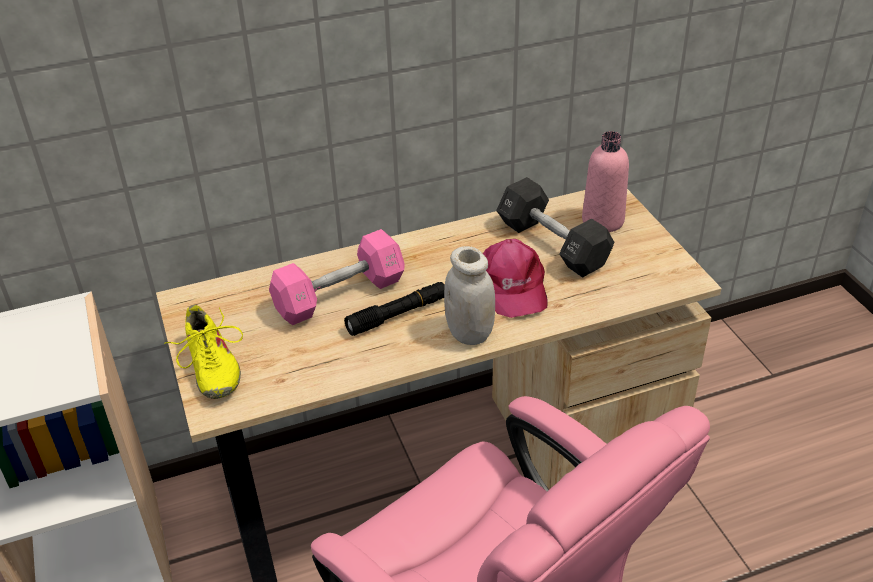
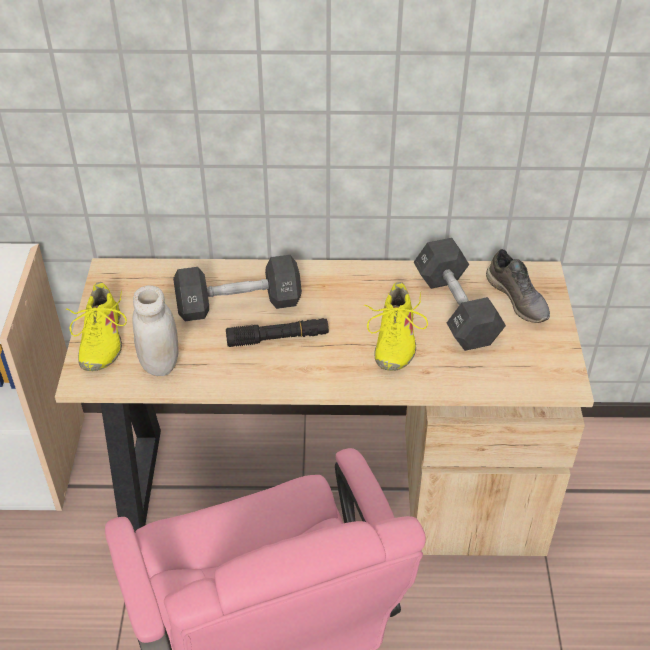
camera: 20 degrees right, 5 degrees up
(339, 295) = (239, 304): pink dumbbell -> black dumbbell
(469, 333) = (330, 375): white jar -> white jar (160, 363)
(511, 286) = (393, 340): pink cap -> yellow shoe
(603, 221) = (518, 298): pink bottle -> grey shoe

